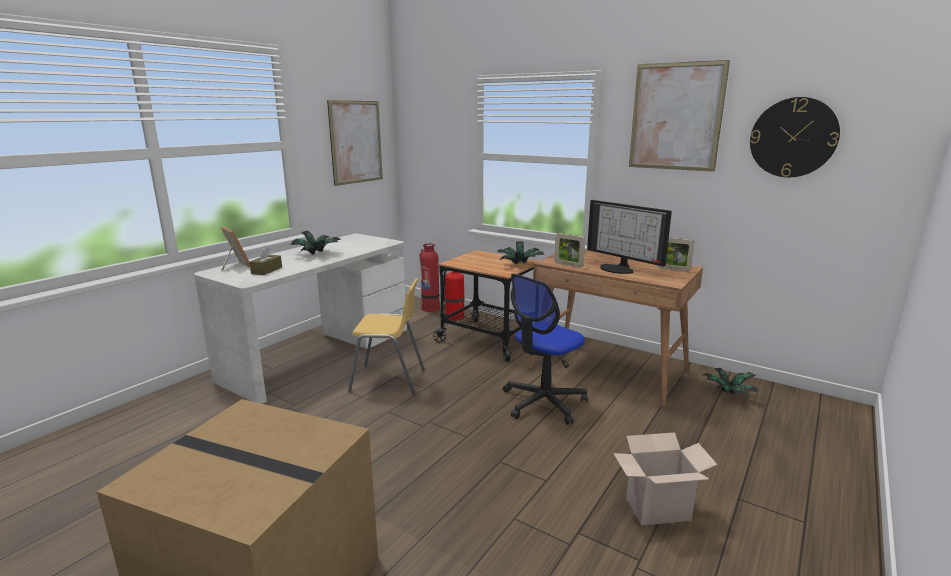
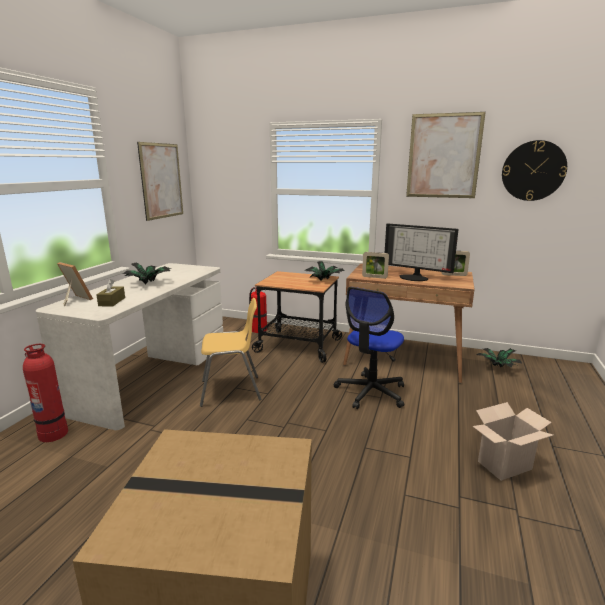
camera: 15 degrees left, 0 degrees up
(430, 308) = (234, 324): fire extinguisher -> fire extinguisher (53, 433)

